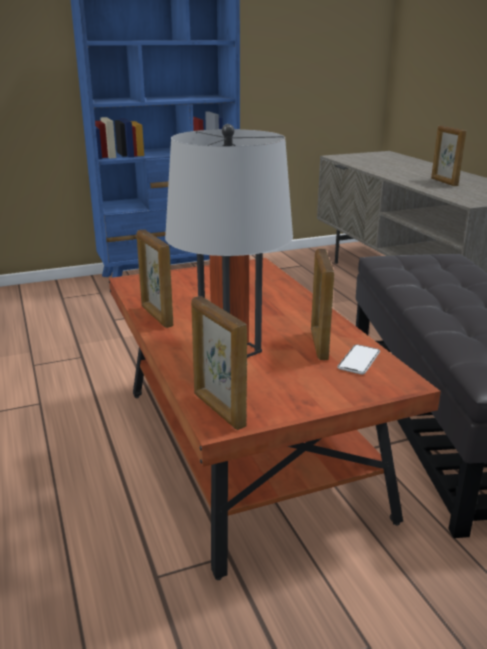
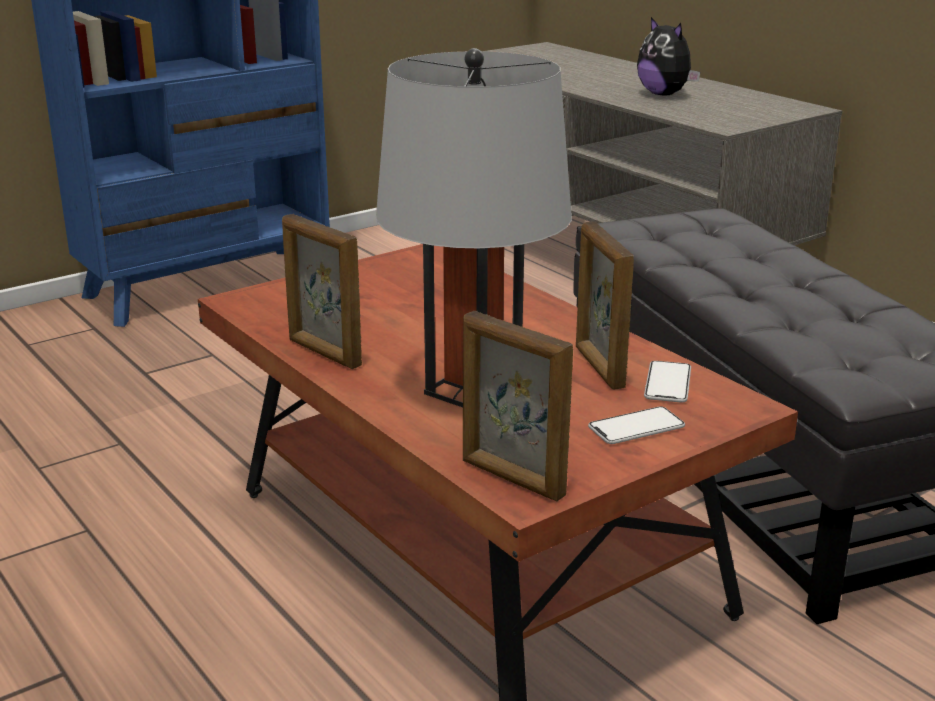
camera: 15 degrees left, 0 degrees up
(320, 387) = (636, 427): none -> phone
(443, 182) = (665, 94): picture frame -> plush toy

